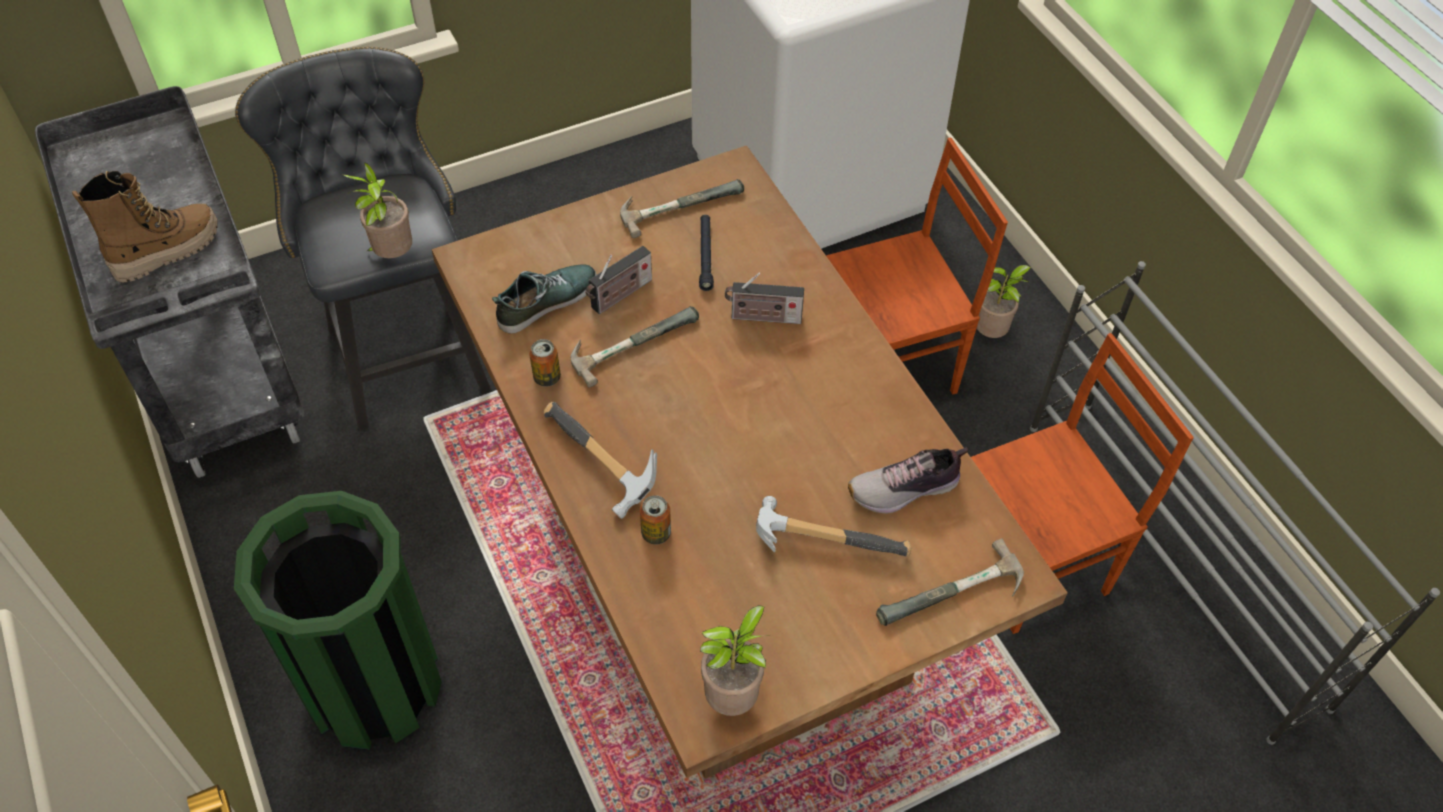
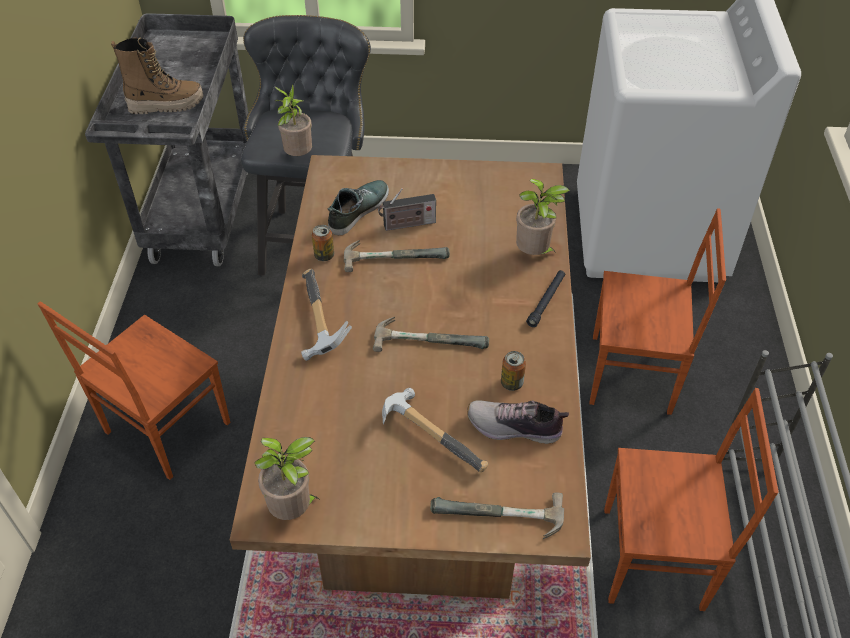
camera: 30 degrees right, 5 degrees down
(373, 686) = (165, 428): green trash can -> brown chair
(546, 301) = (357, 210): shoe -> shoe turned 45 degrees counterclockwise
(656, 533) = (321, 380): can -> can (511, 383)
(679, 202) = (488, 182): hammer -> hammer (430, 336)
(705, 256) = (483, 221): black flashlight -> black flashlight (546, 301)
(762, 317) = (494, 274): radio -> none
(992, 334) = (725, 385): potted plant -> potted plant (534, 254)

